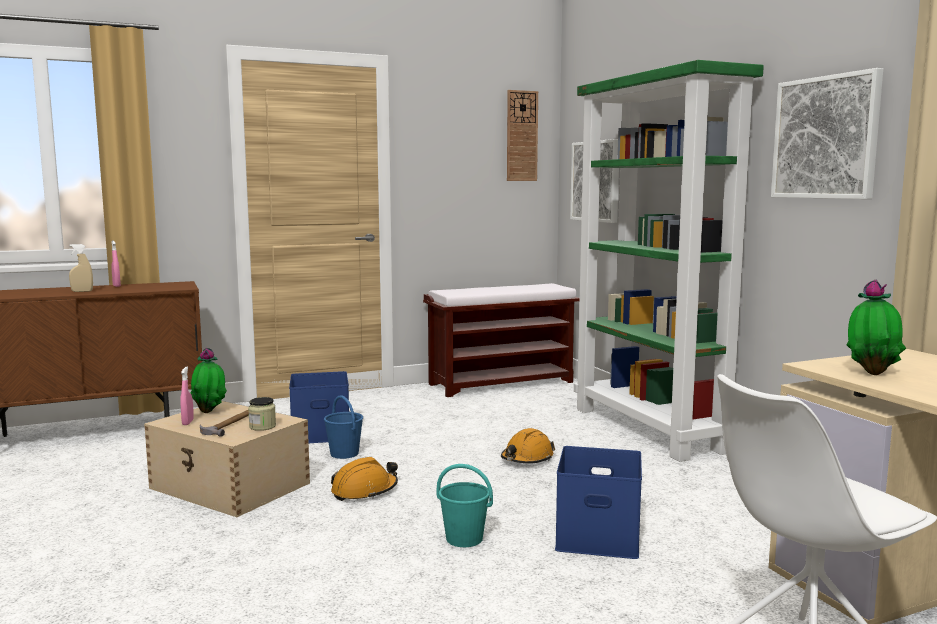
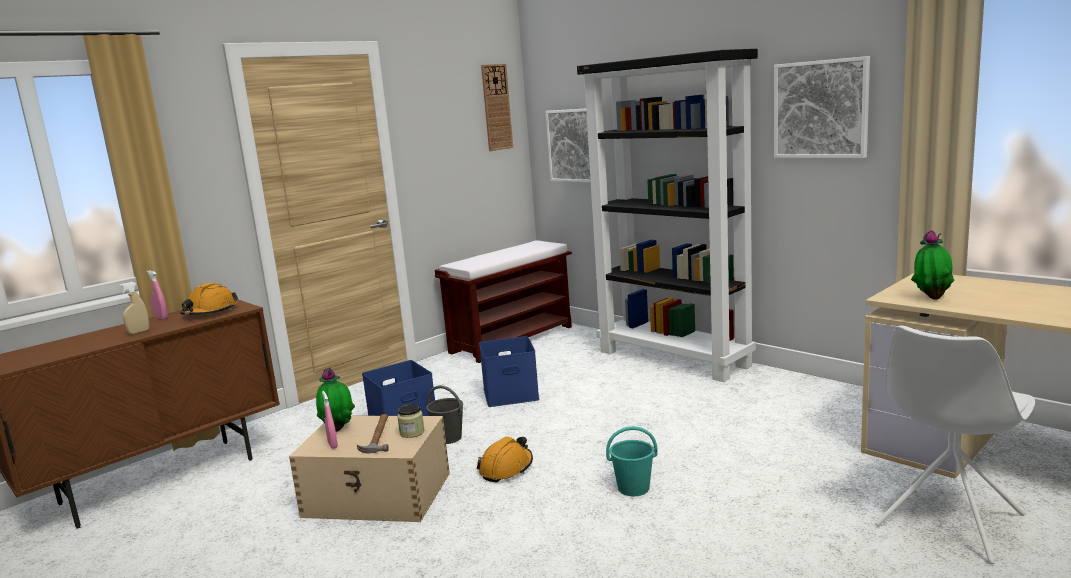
camera: 20 degrees left, 5 degrees up
(344, 453) = (448, 438): blue bucket -> grey bucket
(527, 459) = (608, 406): orange hard hat -> orange hard hat (210, 312)
(596, 537) = (727, 460): blue storage box -> blue storage box (509, 394)
(649, 429) = (674, 358): green bookcase -> black bookcase

